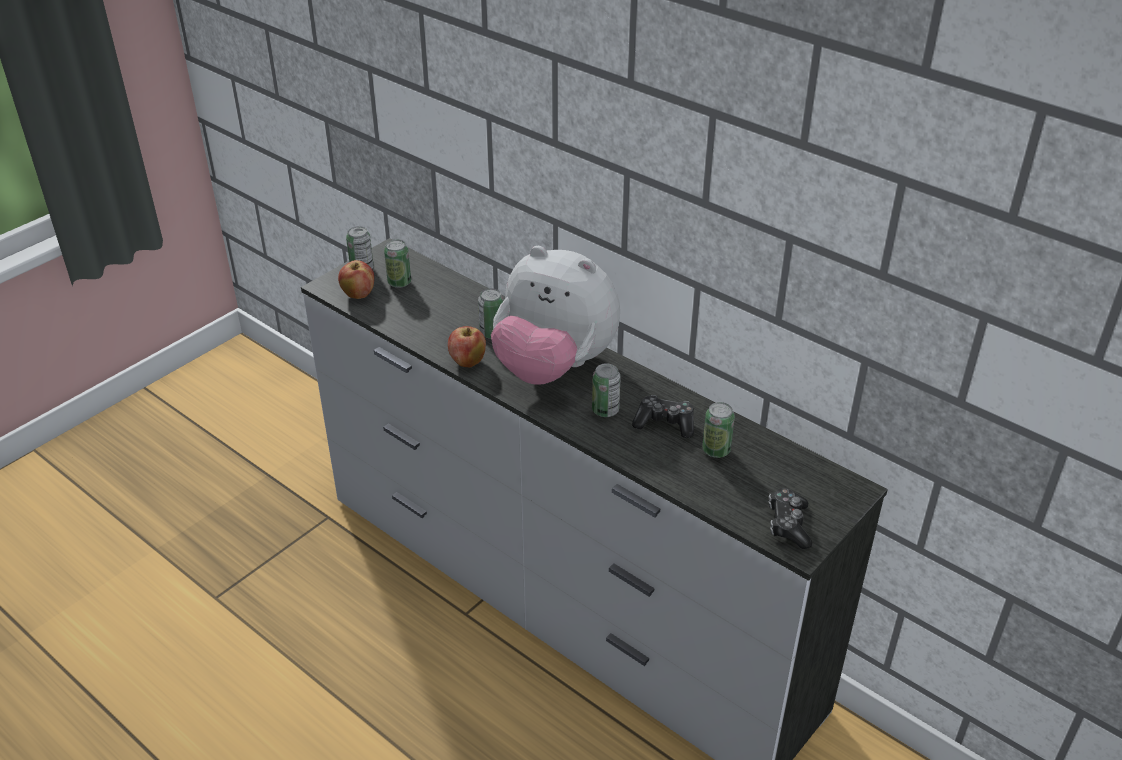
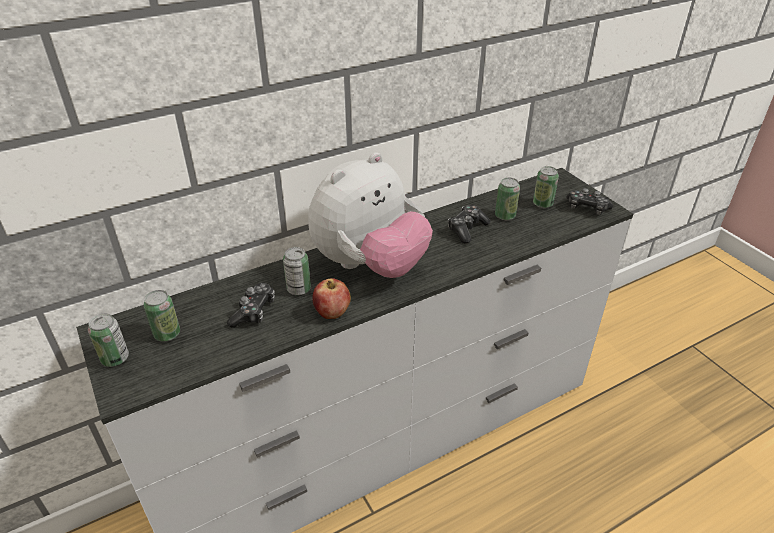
camera: 70 degrees left, 0 degrees up
(358, 294) = (161, 370): apple -> none
(448, 317) = (254, 311): none -> game controller
(605, 410) = (439, 252): can -> can (542, 204)

